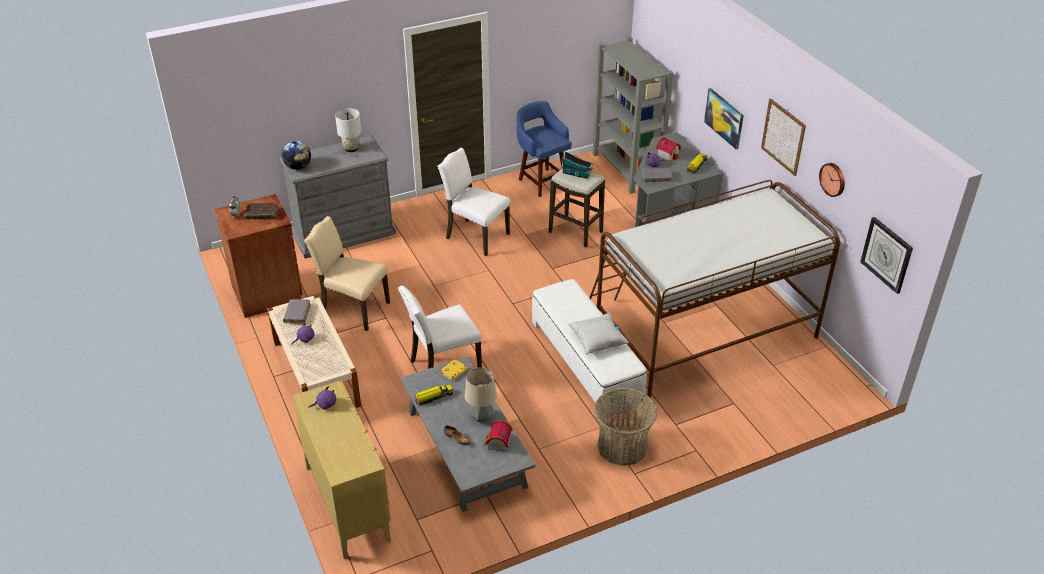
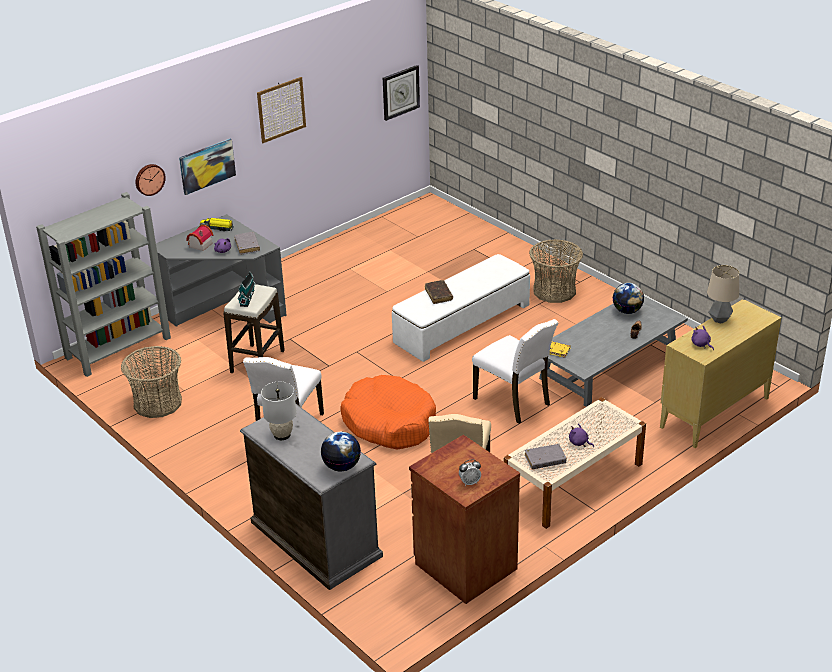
camera: 105 degrees left, 5 degrees down
(262, 214) = (457, 462): brown book -> brown book (438, 295)
(433, 397) = (597, 354): toy truck -> none
(454, 288) = (389, 422): none -> orange dog bed
(481, 418) = (604, 324): table lamp -> table lamp (719, 319)
(497, 444) = (627, 311): toy house -> globe
(542, 181) = (157, 403): blue stool -> basket
(597, 340) = (477, 278): grey pillow -> none
(702, 333) = (392, 271): brown bed -> none
(833, 179) = (340, 90): wall clock -> wall clock (149, 179)

